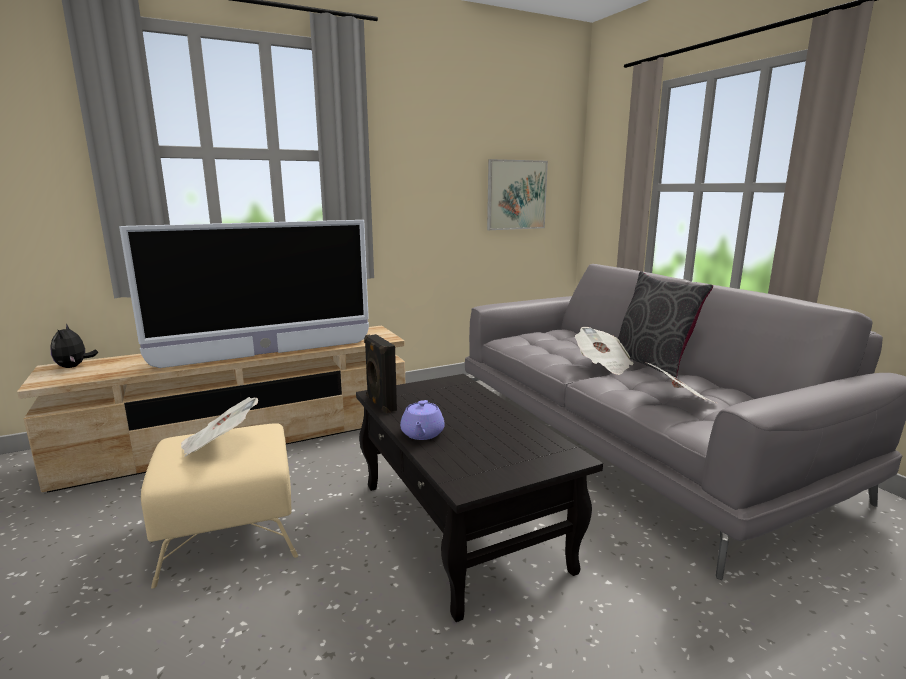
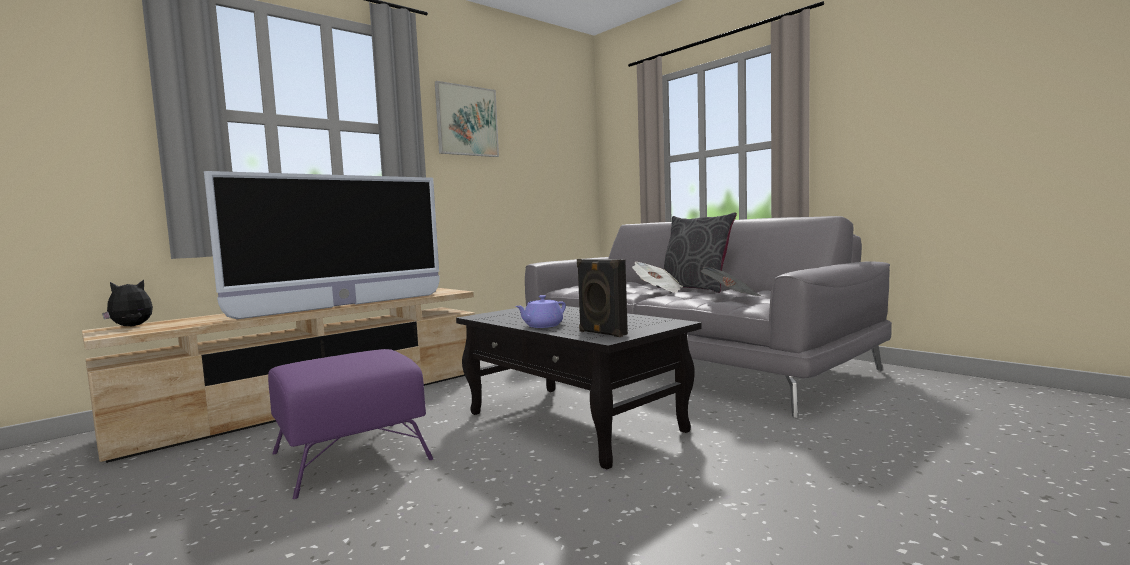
camera: 15 degrees left, 10 degrees down
(74, 367) = (132, 326): plush toy -> plush toy turned 90 degrees clockwise
(219, 445) = (344, 359): newspaper -> none
(231, 532) = (352, 456): beige ottoman -> purple ottoman
(380, 404) = (487, 319): black speaker -> black speaker (601, 333)
(422, 434) = (542, 326): purple teapot -> purple teapot turned 60 degrees clockwise
(516, 195) = (547, 173): picture -> picture (467, 121)

